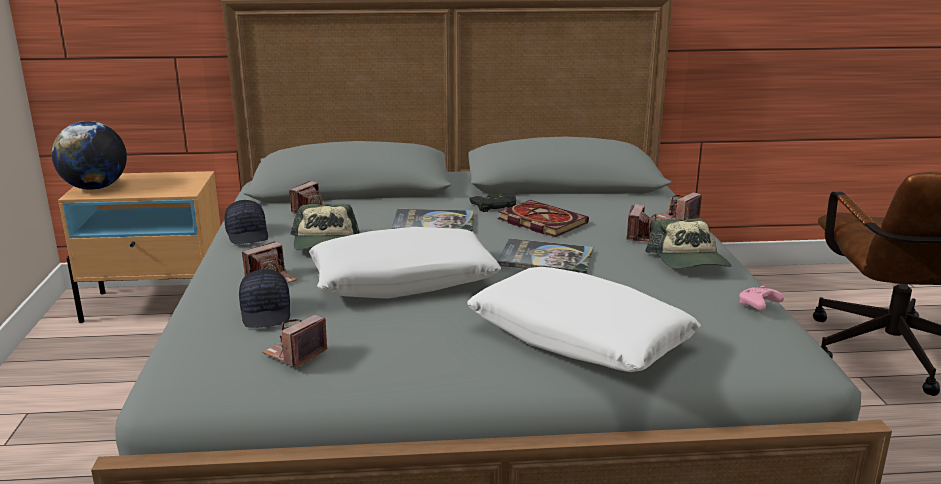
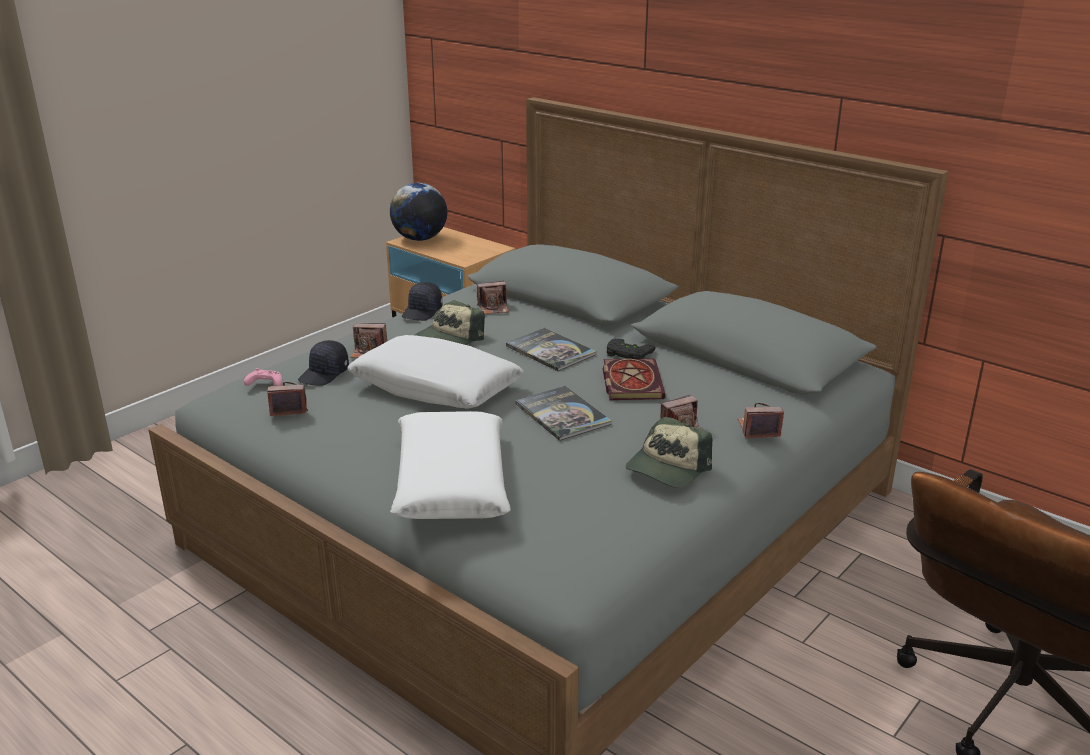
camera: 45 degrees right, 5 degrees up
(758, 306) = (630, 529): pink game controller -> pink game controller (264, 385)

